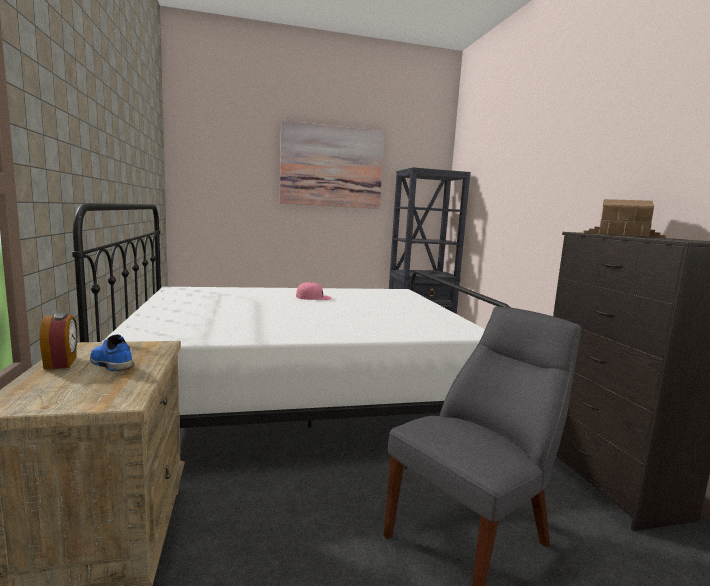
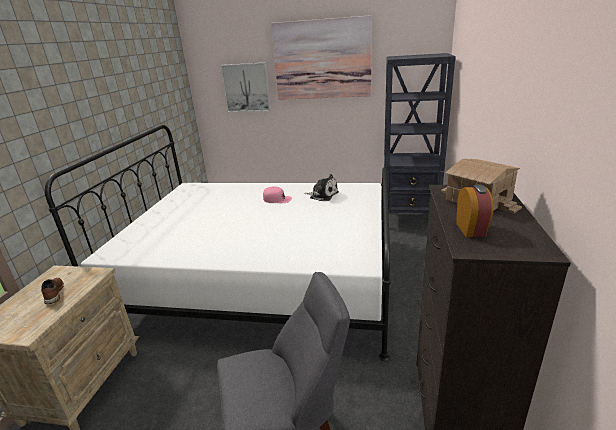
camera: 25 degrees right, 15 degrees up
(62, 363) = (33, 289): alarm clock -> alarm clock (471, 229)
(110, 364) = (53, 294): blue shoe -> brown shoe
(241, 186) = (246, 88): none -> picture
(362, 295) = (322, 195): none -> plush toy

